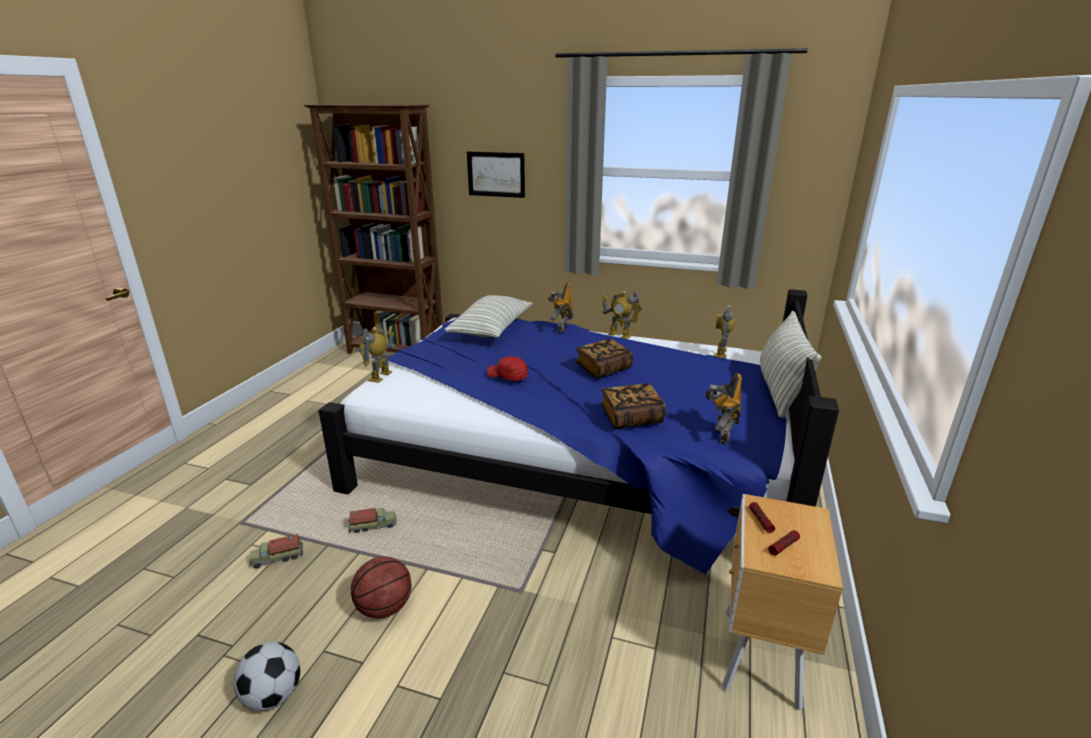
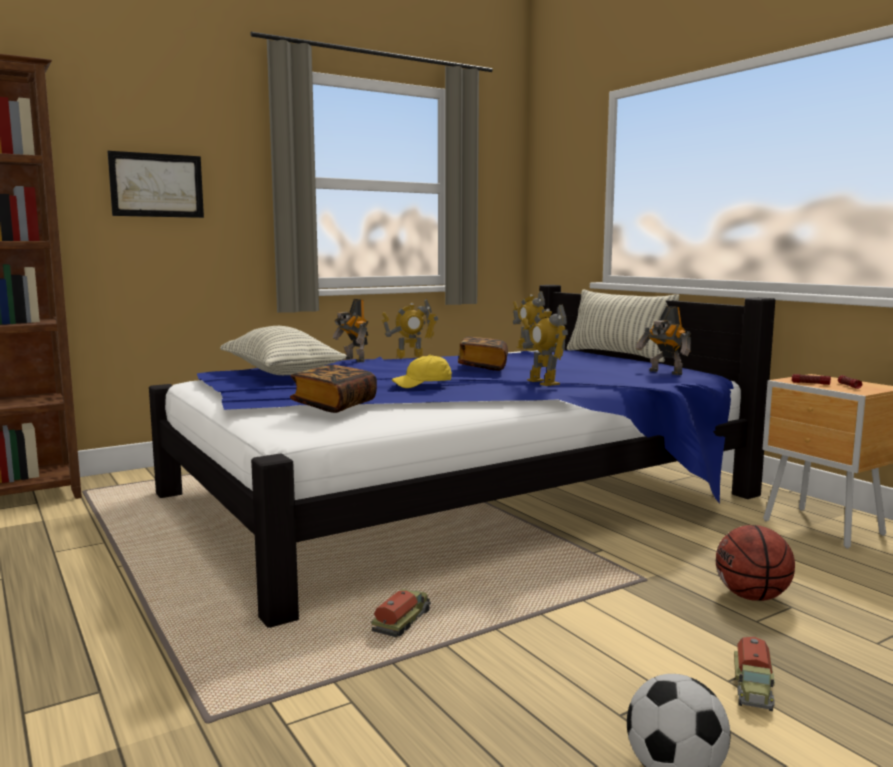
camera: 50 degrees left, 15 degrees down
(277, 558) = (362, 708): toy truck -> toy truck (753, 689)
(381, 376) = (263, 422): toy robot -> toy robot (543, 382)
(384, 608) = (583, 655): basketball -> basketball (752, 597)
(507, 376) = (423, 384): red cap -> yellow cap
(631, 418) = (598, 377): book -> book (334, 405)

